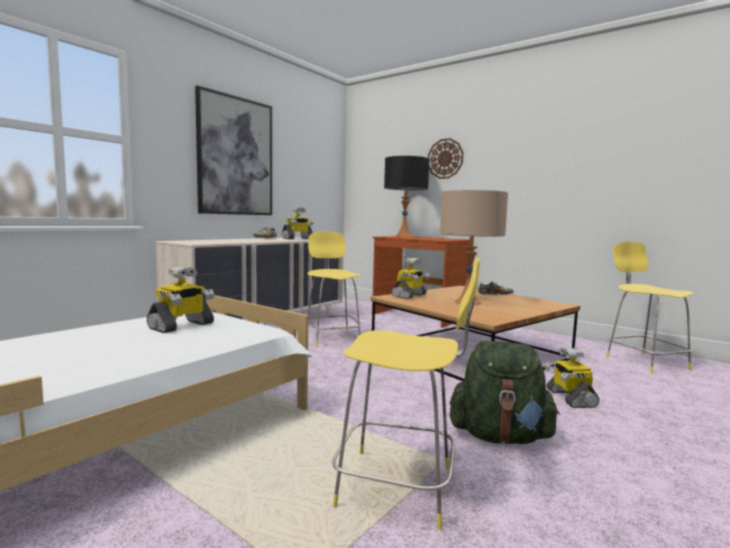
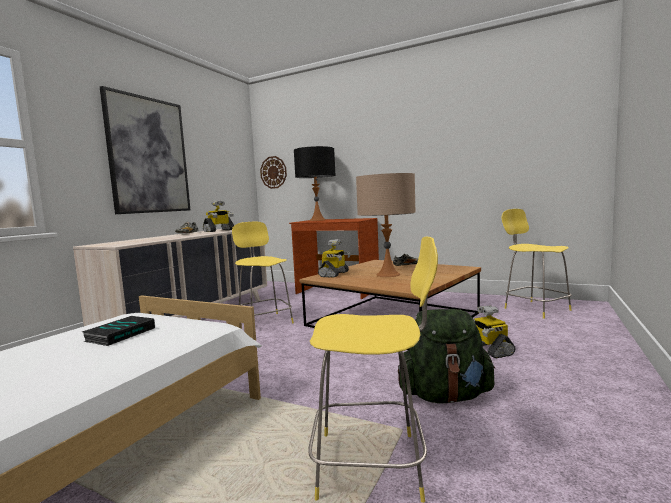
camera: 10 degrees left, 0 degrees up
(181, 326) = (120, 334): toy robot -> book
(445, 158) = (347, 147): wall clock -> wall clock (273, 172)

